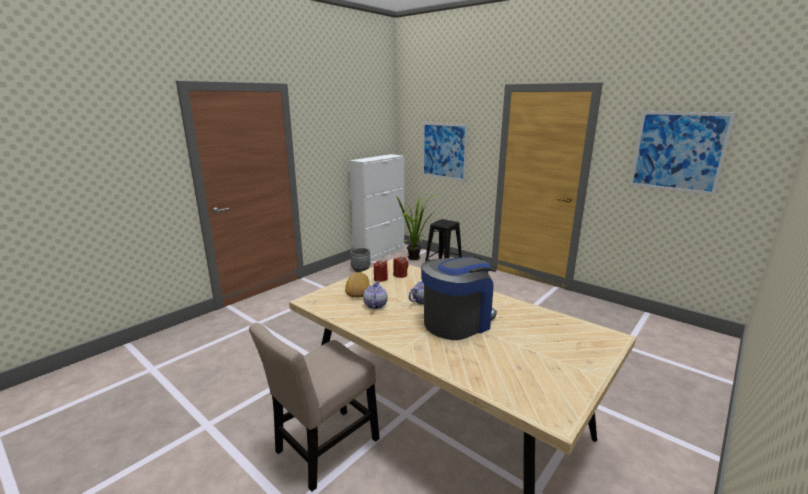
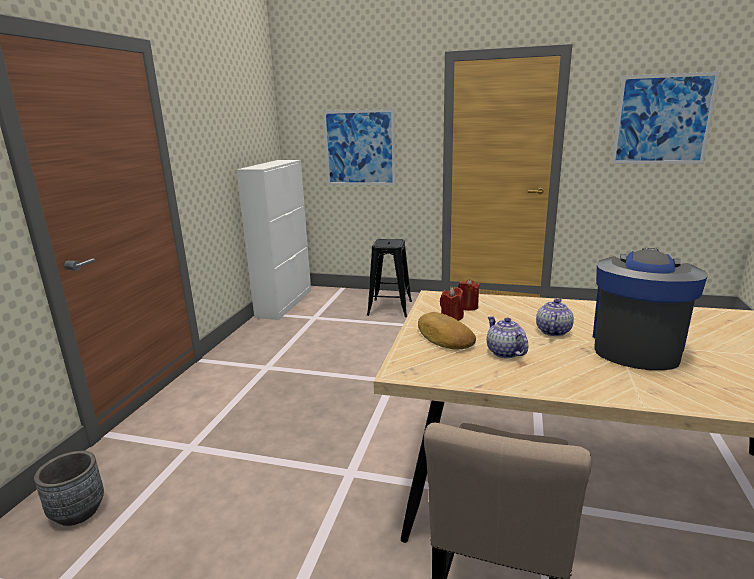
camera: 25 degrees left, 0 degrees up
(360, 270) = (280, 329): grey planter -> grey planter (78, 512)
(416, 259) = (341, 301): potted plant -> none

